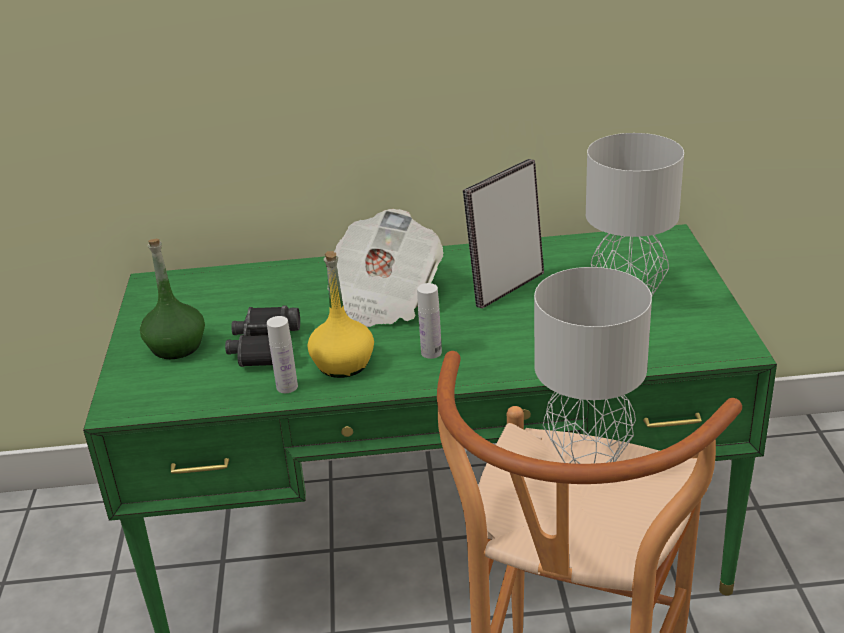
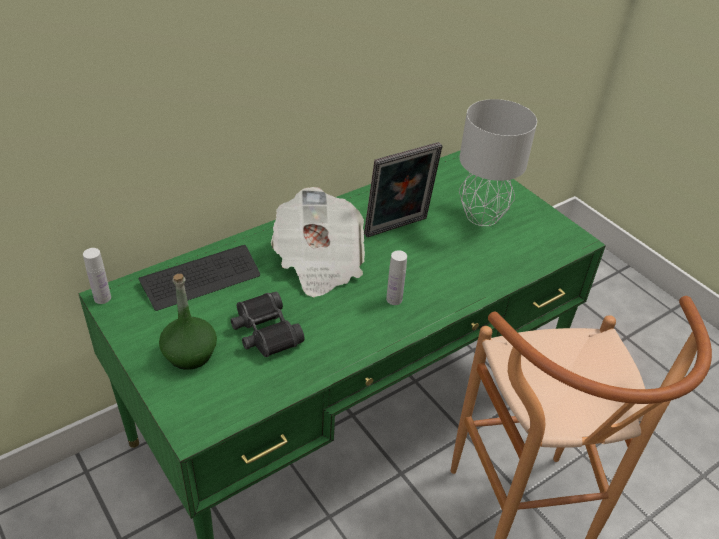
camera: 35 degrees left, 10 degrees up
(249, 287) = (201, 279): none -> keyboard
(287, 387) = (315, 363): white bottle -> white bottle (102, 298)
(343, 364) = (340, 329): yellow bottle -> none
(506, 287) = (398, 228): picture frame -> picture frame turned 135 degrees counterclockwise
(588, 455) = (547, 347): grey table lamp -> none

